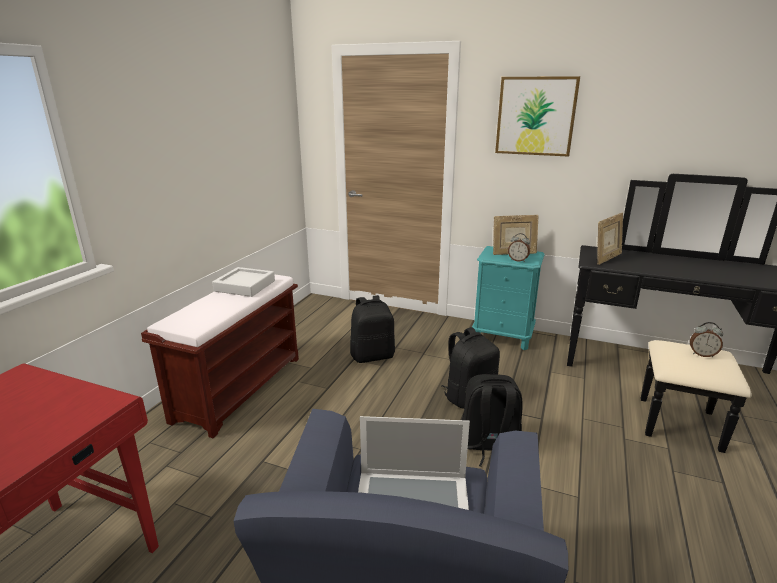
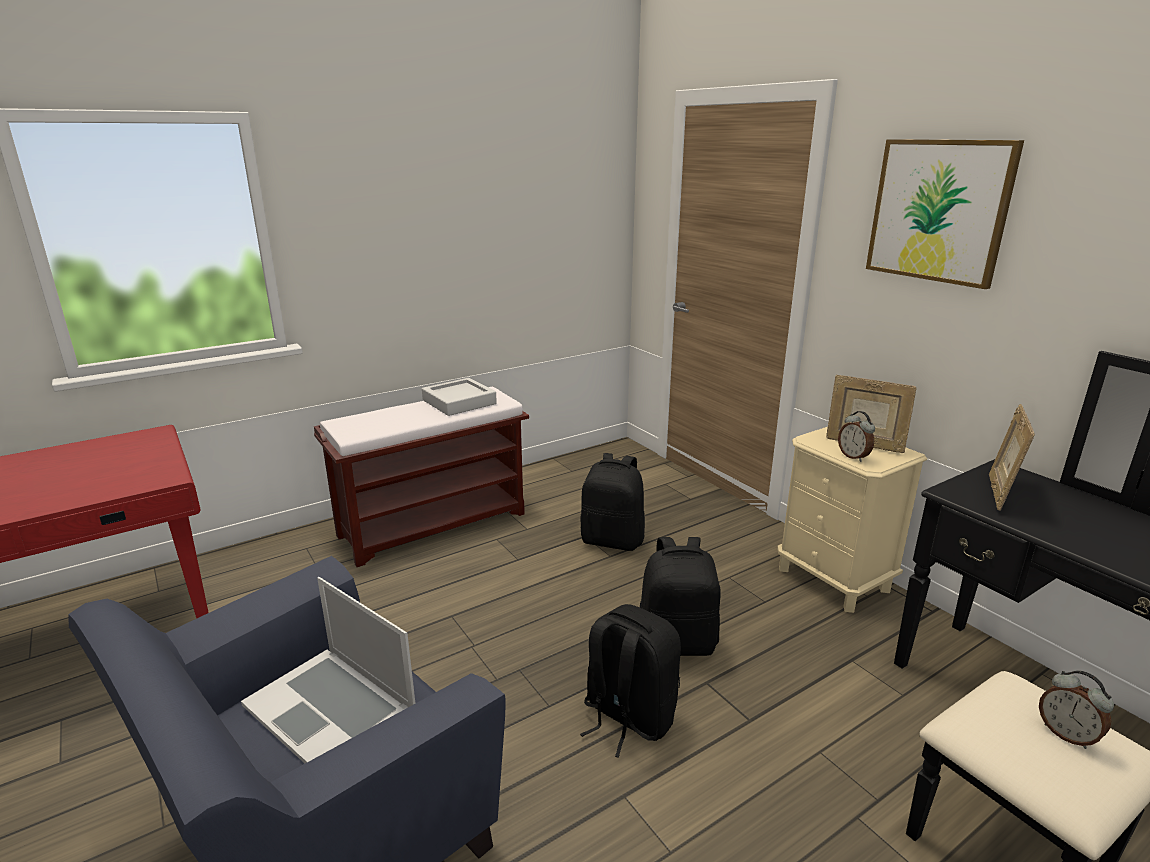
camera: 35 degrees right, 0 degrees up
(503, 336) = (834, 579): turquoise nightstand -> beige nightstand
(606, 259) = (999, 493): picture frame -> picture frame turned 120 degrees clockwise

